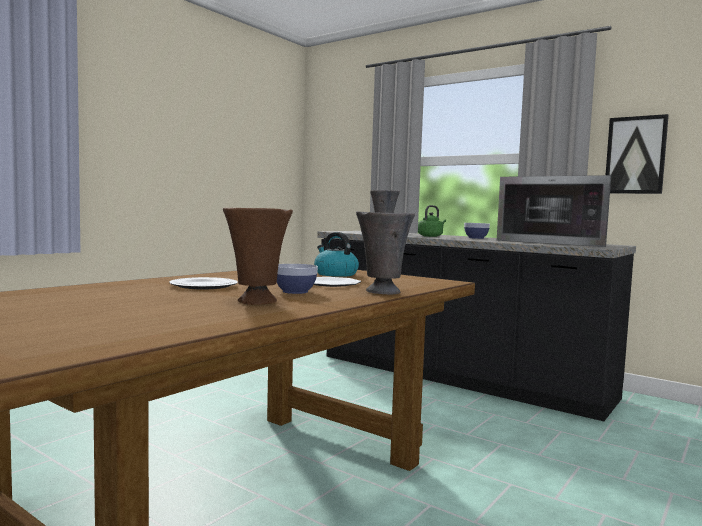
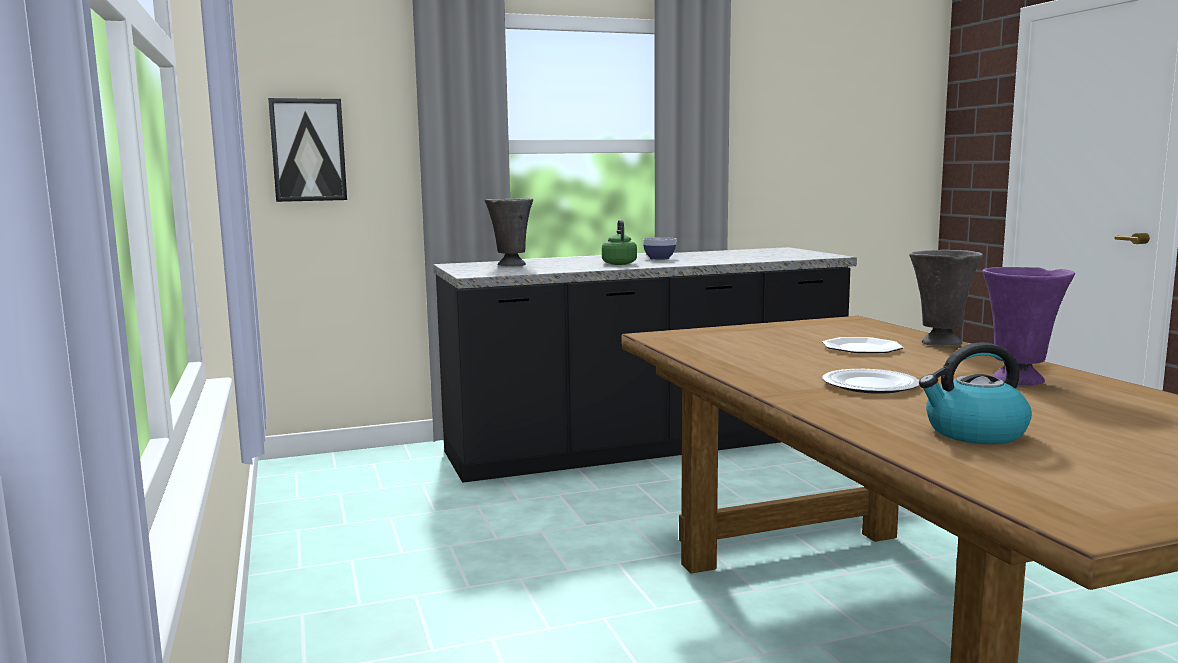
camera: 55 degrees left, 5 degrees up
(256, 302) = (1020, 381): brown vase -> purple vase
(295, 291) = (931, 364): bowl -> none
(335, 274) = (762, 337): kettle -> kettle (974, 433)
(556, 242) = (751, 254): microwave -> none
(635, 155) = (762, 145): picture -> picture (308, 150)

